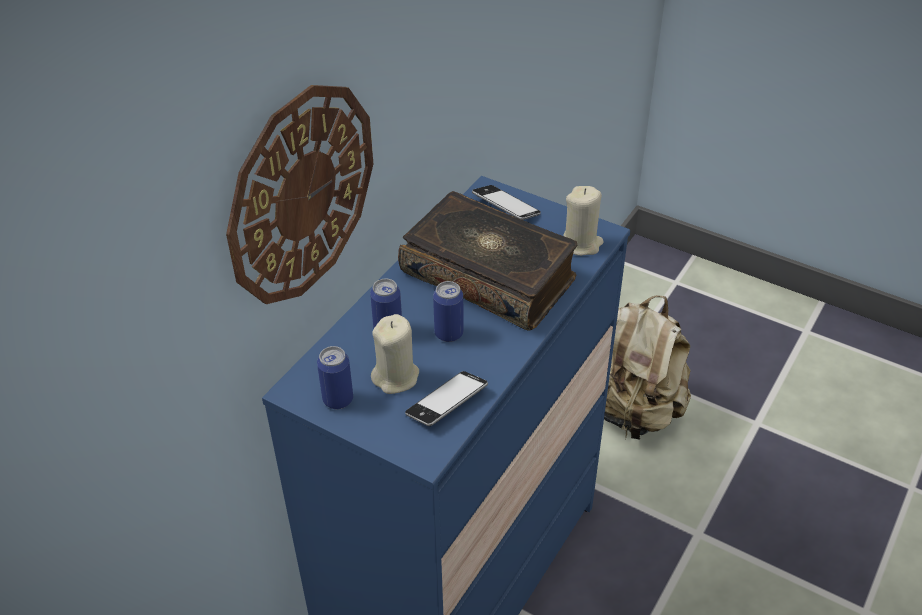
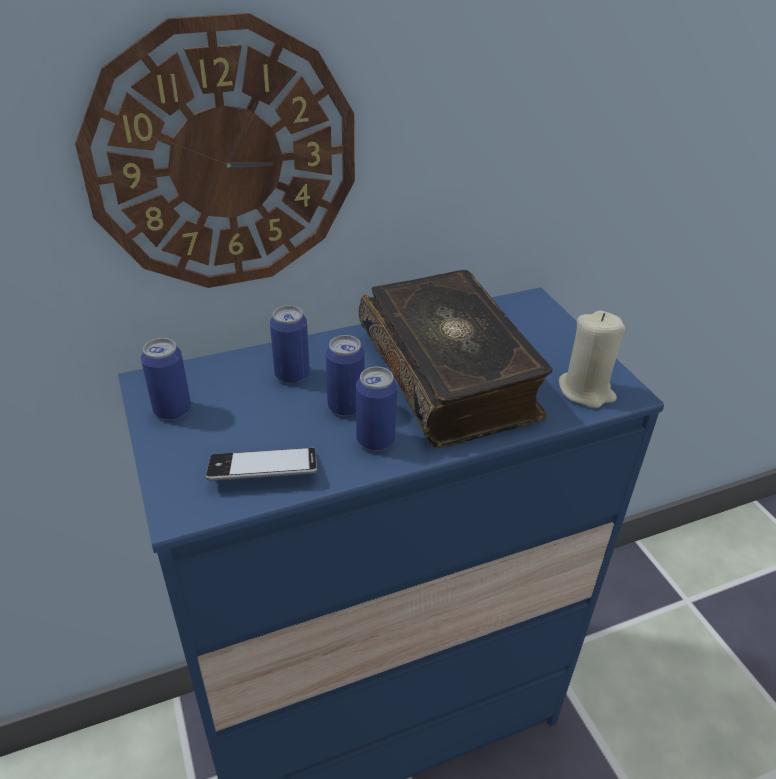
camera: 35 degrees right, 5 degrees down
(396, 377) = (247, 419): beige candle -> none
(491, 345) = (375, 440): none -> can
(506, 207) = (536, 323): phone -> none
(632, 410) = (672, 653): beige backpack -> none

